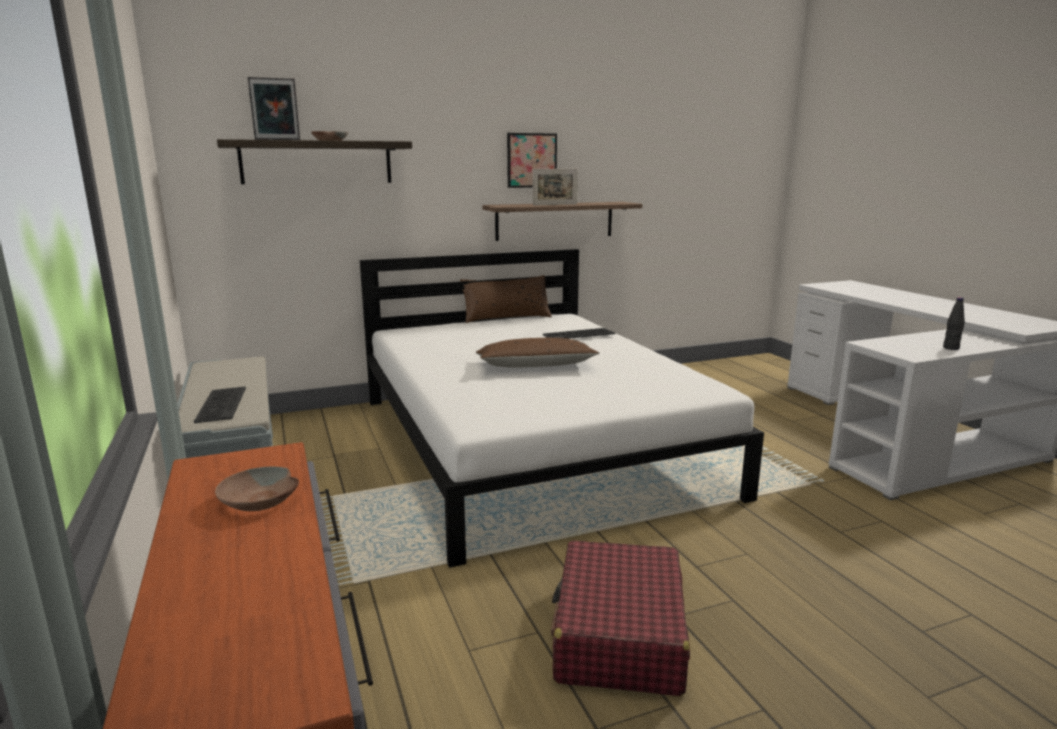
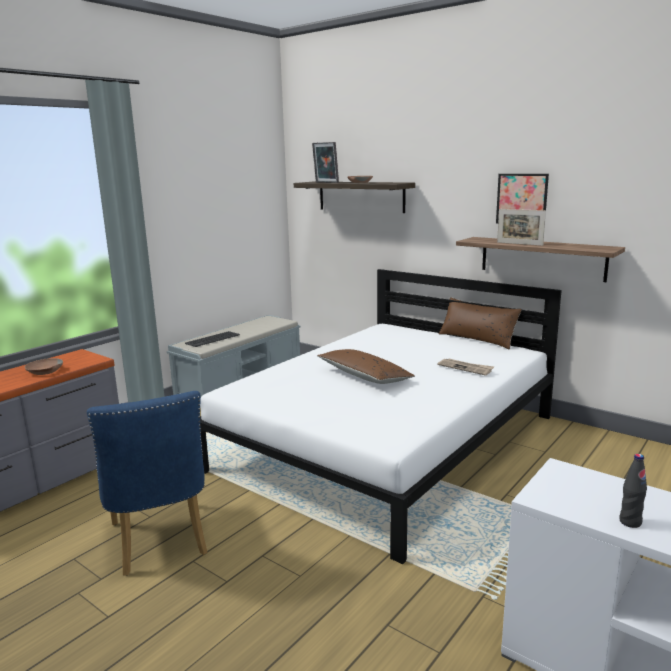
camera: 60 degrees right, 0 degrees up
(578, 334) = (465, 368): keyboard -> newspaper
(619, 635) = (160, 544): red suitcase -> blue chair

